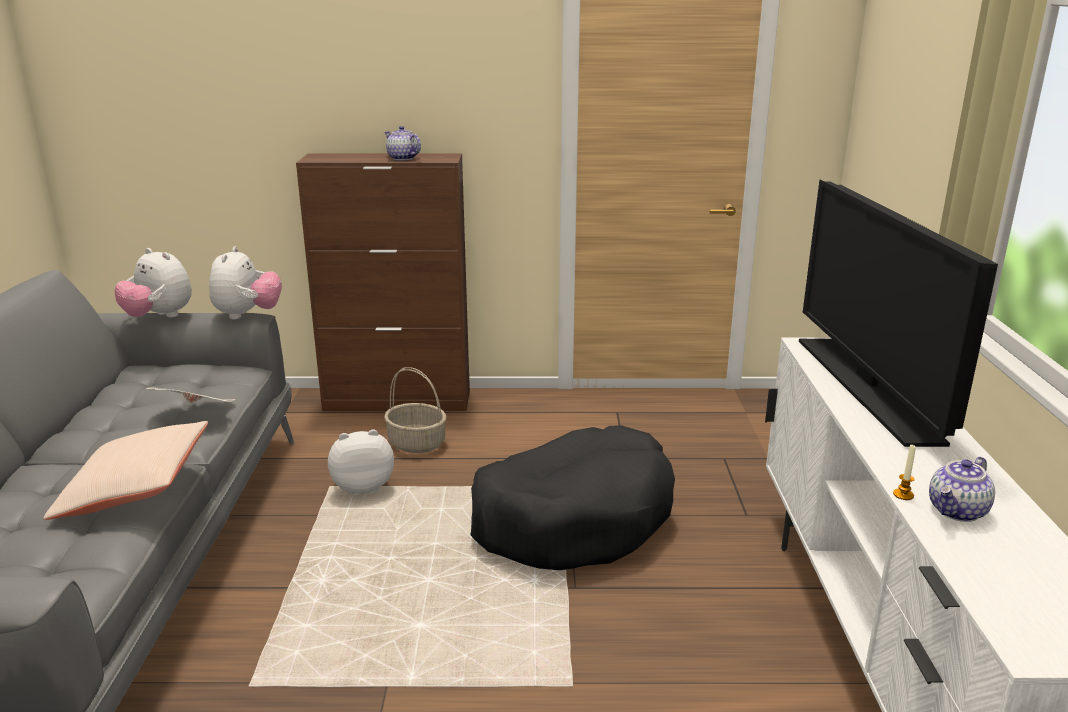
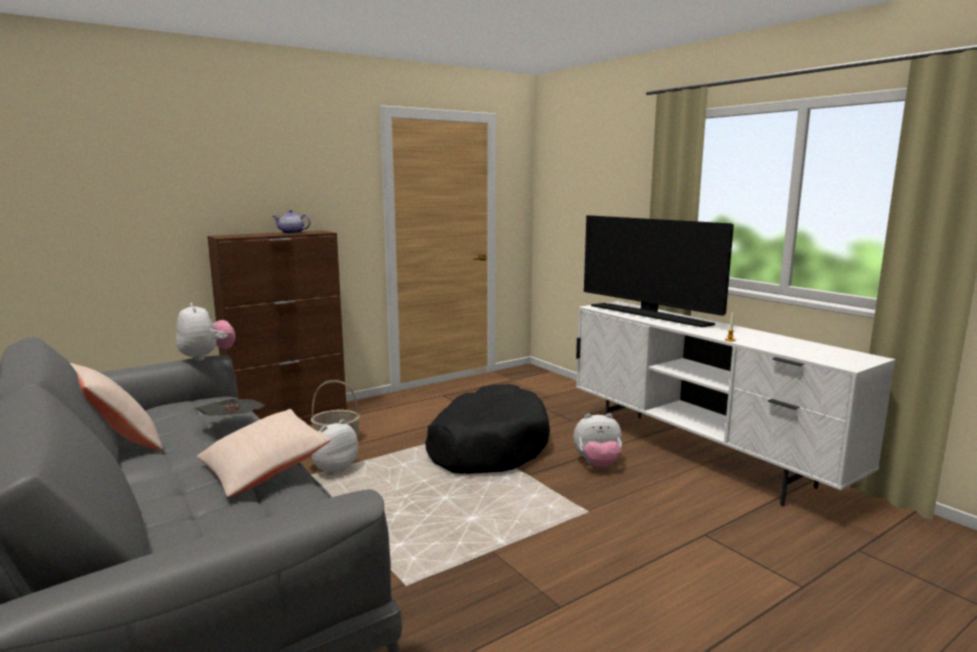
camera: 35 degrees left, 10 degrees down
(88, 406) = (120, 442): none -> beige pillow
(159, 317) = (127, 370): plush toy -> plush toy (597, 464)
(958, 511) = (756, 340): teapot -> none

